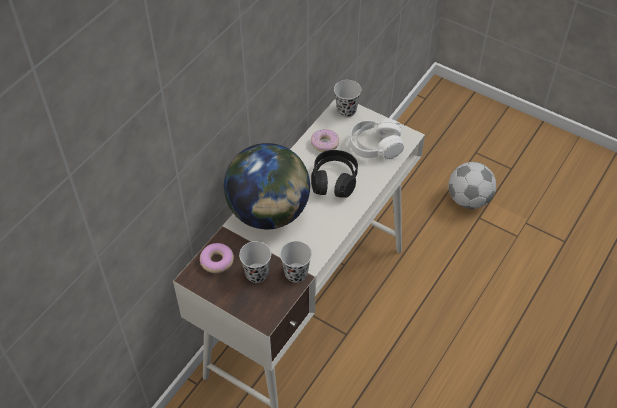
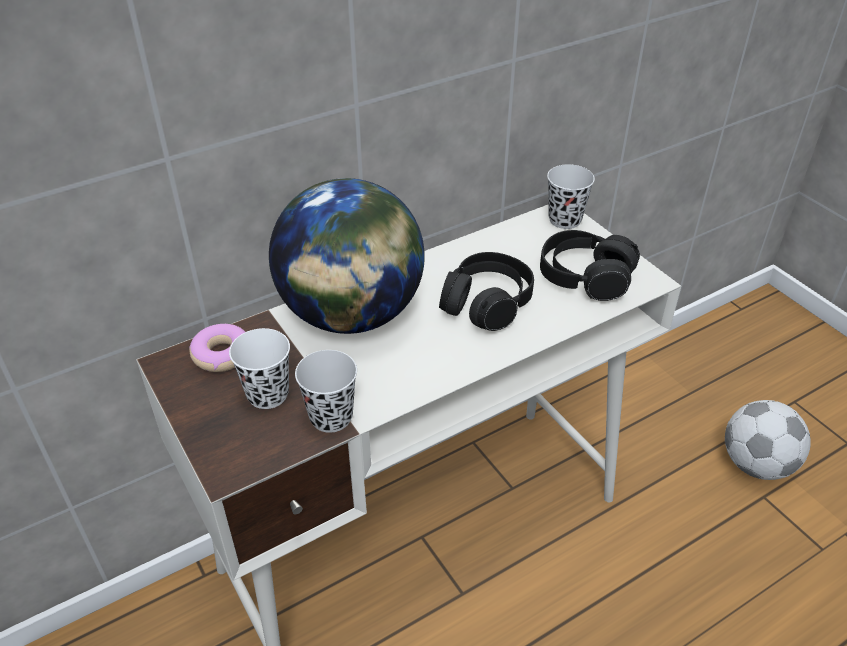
camera: 25 degrees right, 10 degrees down
(257, 273) = (268, 394): black cup -> white cup
(325, 143) = (503, 251): donut -> none
(375, 146) = (585, 277): white headphones -> black headphones

